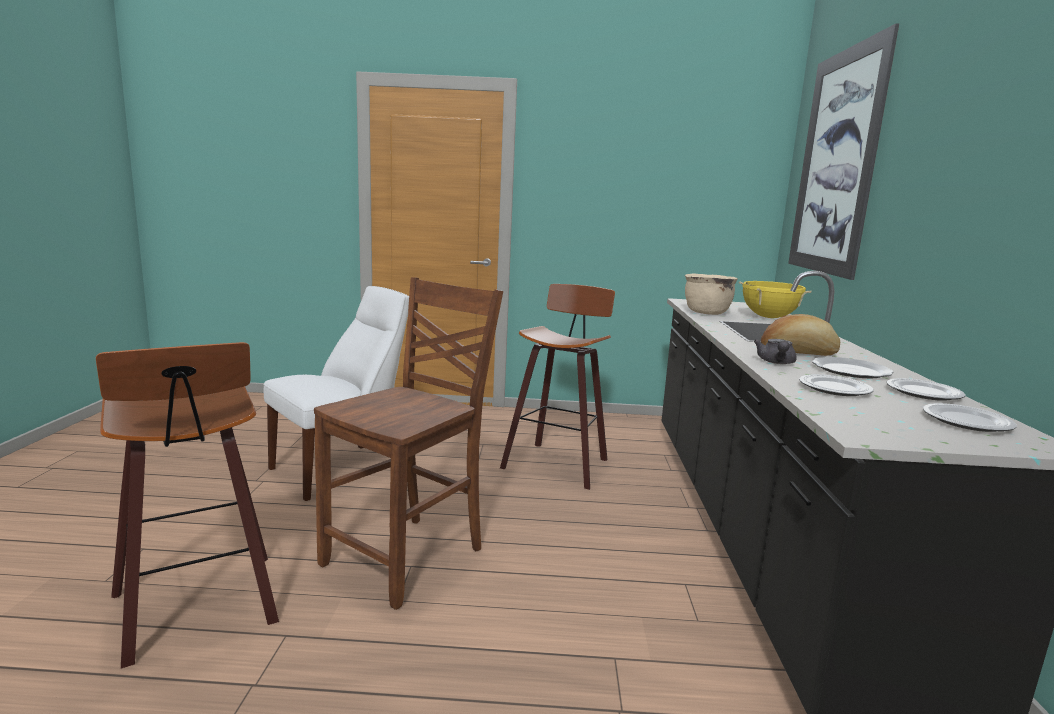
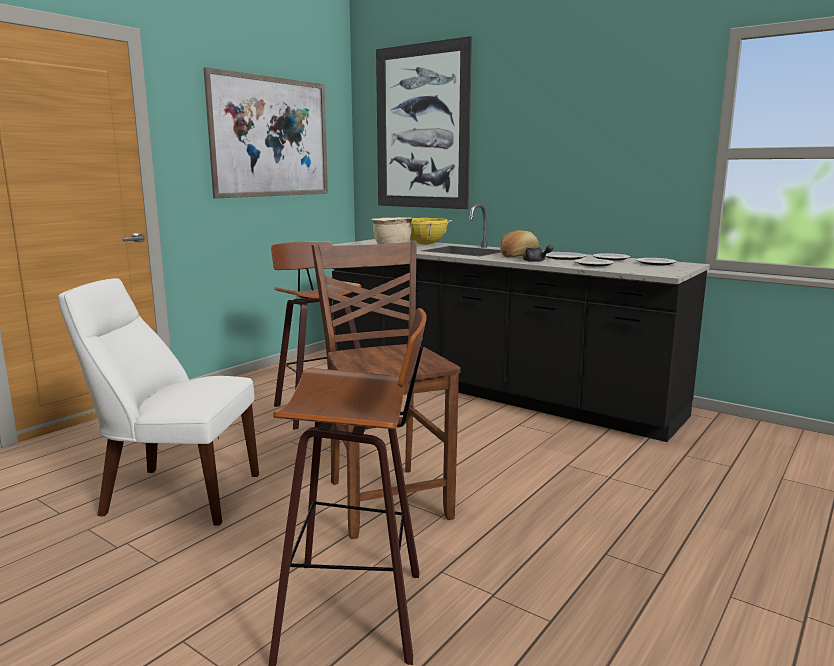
camera: 55 degrees left, 0 degrees up
(342, 469) = (175, 494): white chair -> white chair turned 75 degrees counterclockwise
(656, 176) = (271, 137): none -> picture

